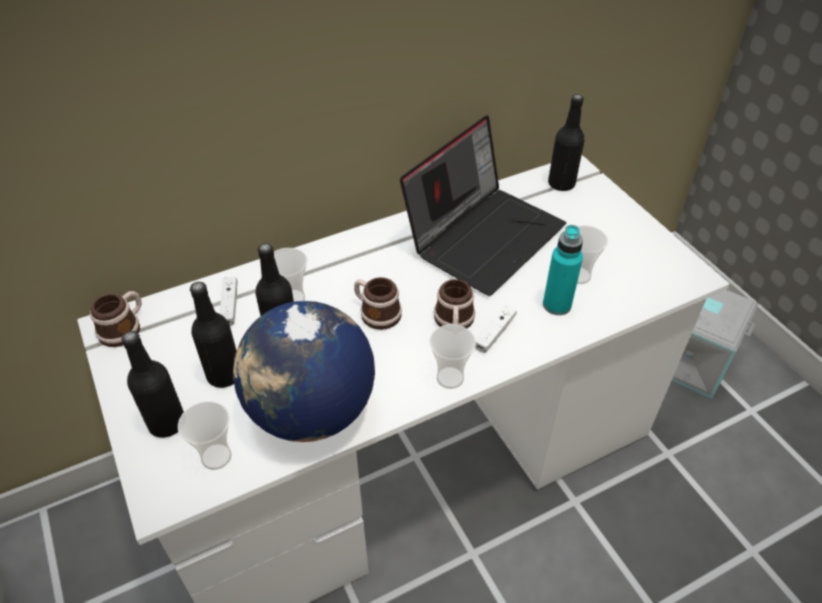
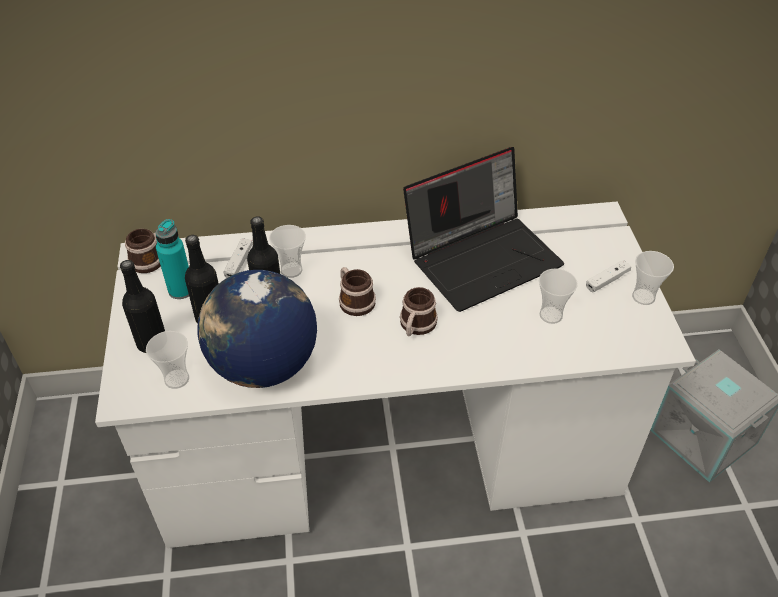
camera: 20 degrees right, 0 degrees up
(450, 378) = (389, 371): cup -> cup (643, 297)
(494, 333) = (447, 345): white game controller -> white game controller (607, 280)
(557, 305) = (516, 336): turquoise bottle -> turquoise bottle (181, 290)
(561, 184) = (581, 226): black bottle -> none

